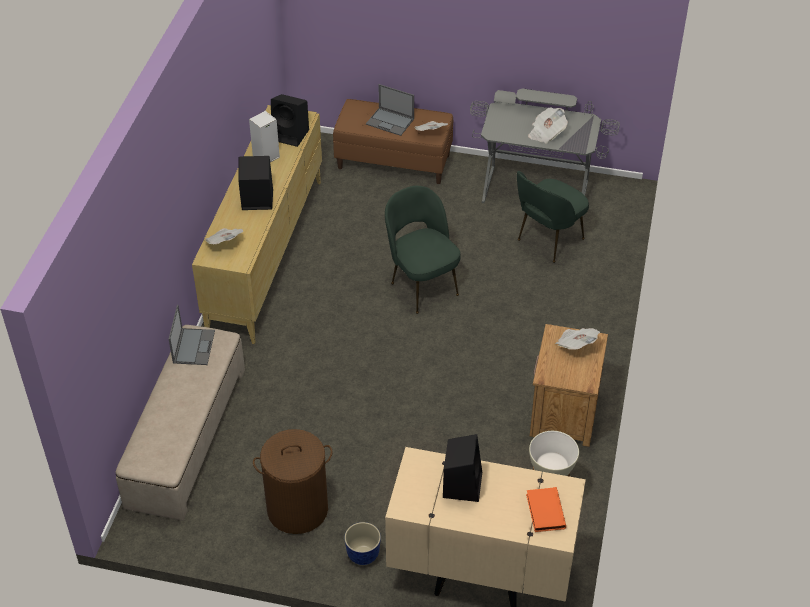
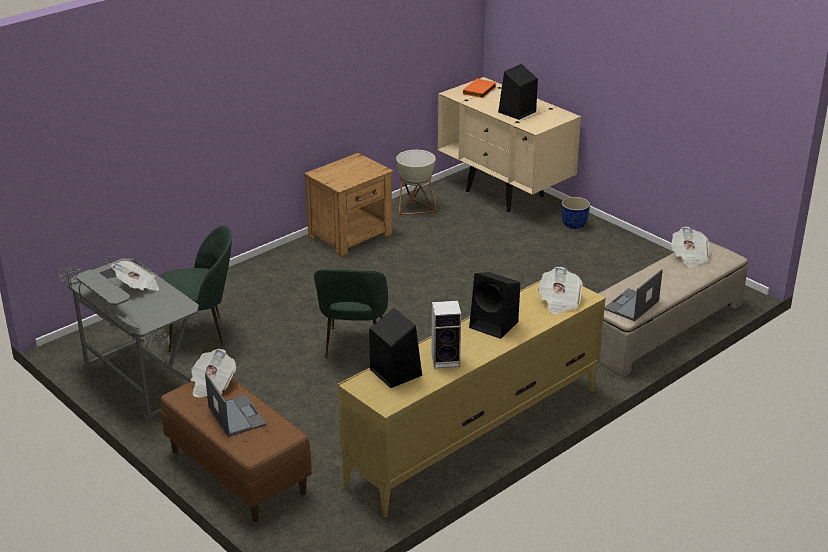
camera: 145 degrees left, 15 degrees down
(297, 509) = (601, 259): brown laundry basket -> none
(576, 345) = (335, 175): newspaper -> newspaper (689, 257)

